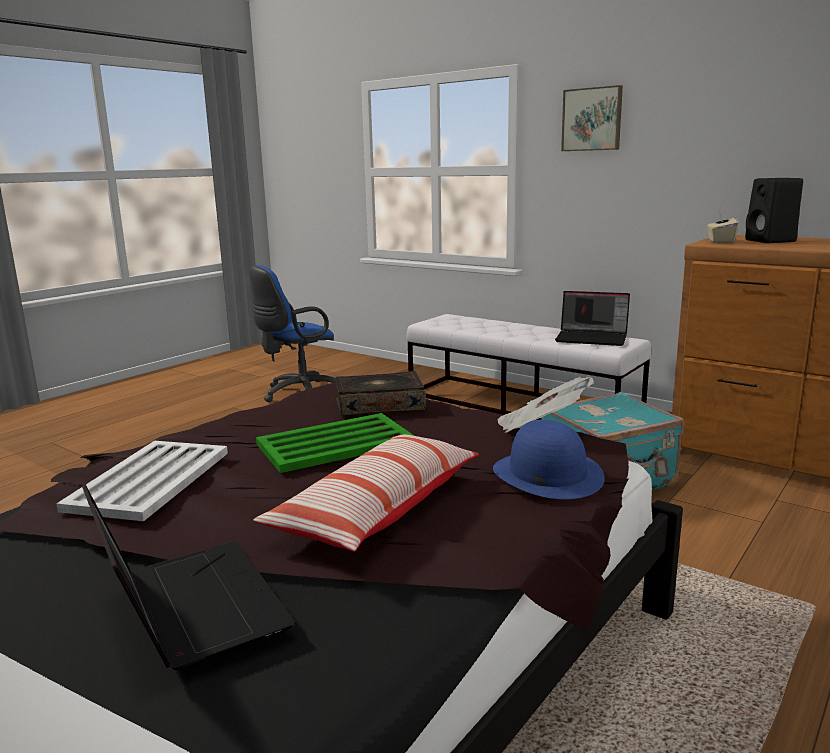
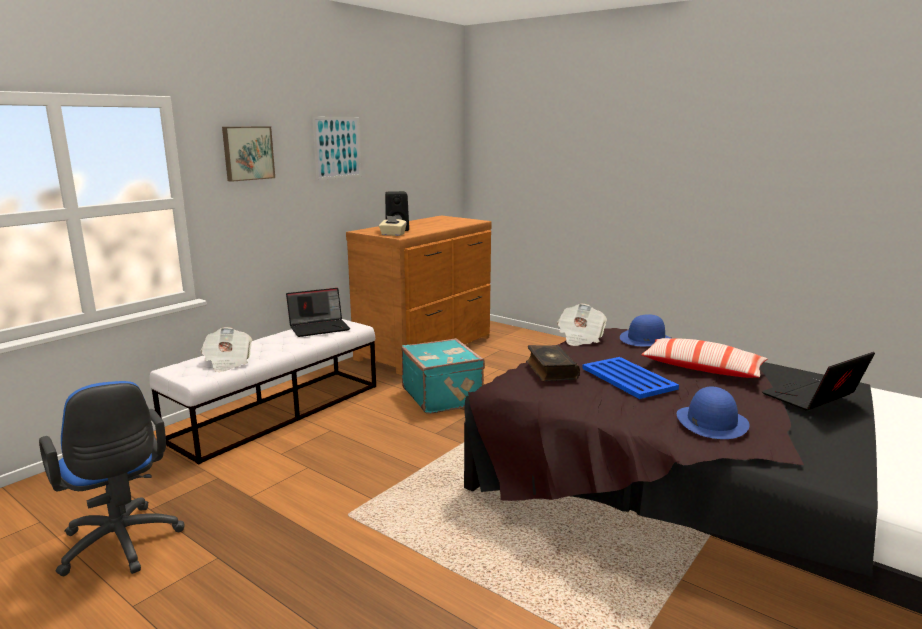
camera: 90 degrees left, 0 degrees up
(151, 479) = (711, 421): white tray -> blue hat
(334, 444) = (629, 379): green tray -> blue tray
(467, 325) = (228, 362): none -> newspaper
(592, 338) = (320, 327): laptop -> laptop turned 45 degrees clockwise
(735, 108) = (337, 147): none -> picture

